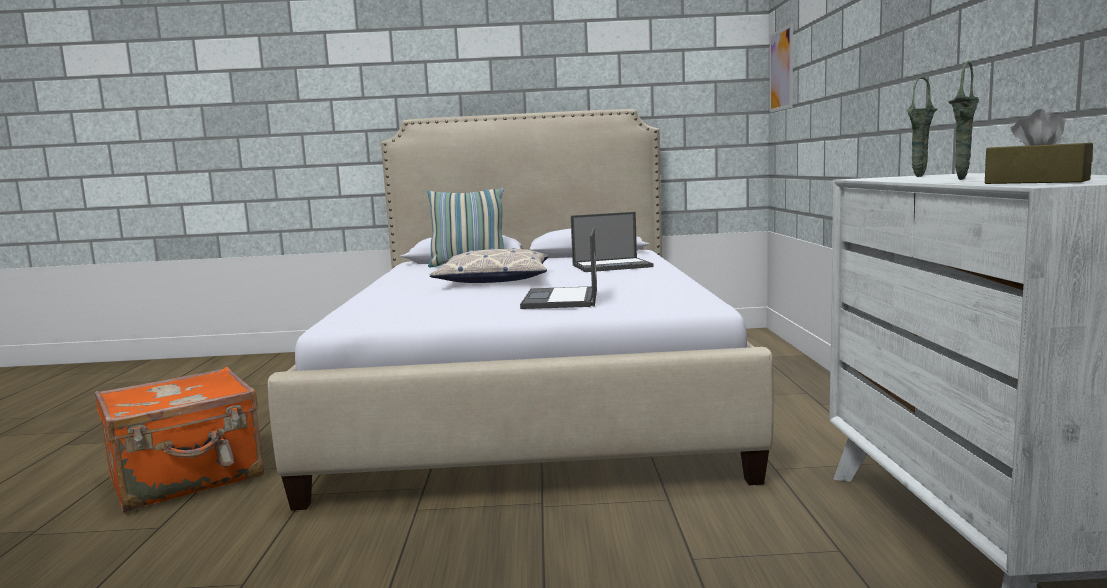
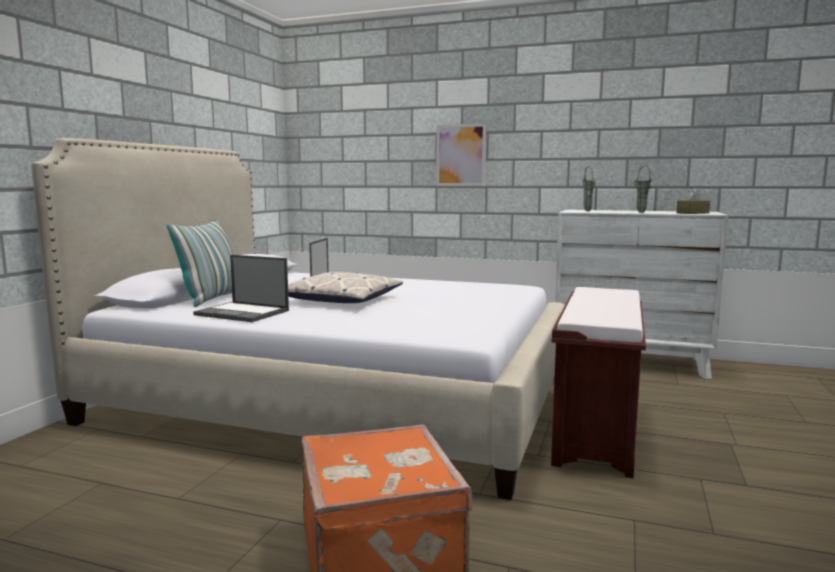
camera: 70 degrees left, 0 degrees up
(529, 537) = (595, 429): none -> brown bench
(561, 299) = (465, 297): laptop -> laptop (243, 313)
(781, 70) = (316, 134): picture -> picture (460, 155)

